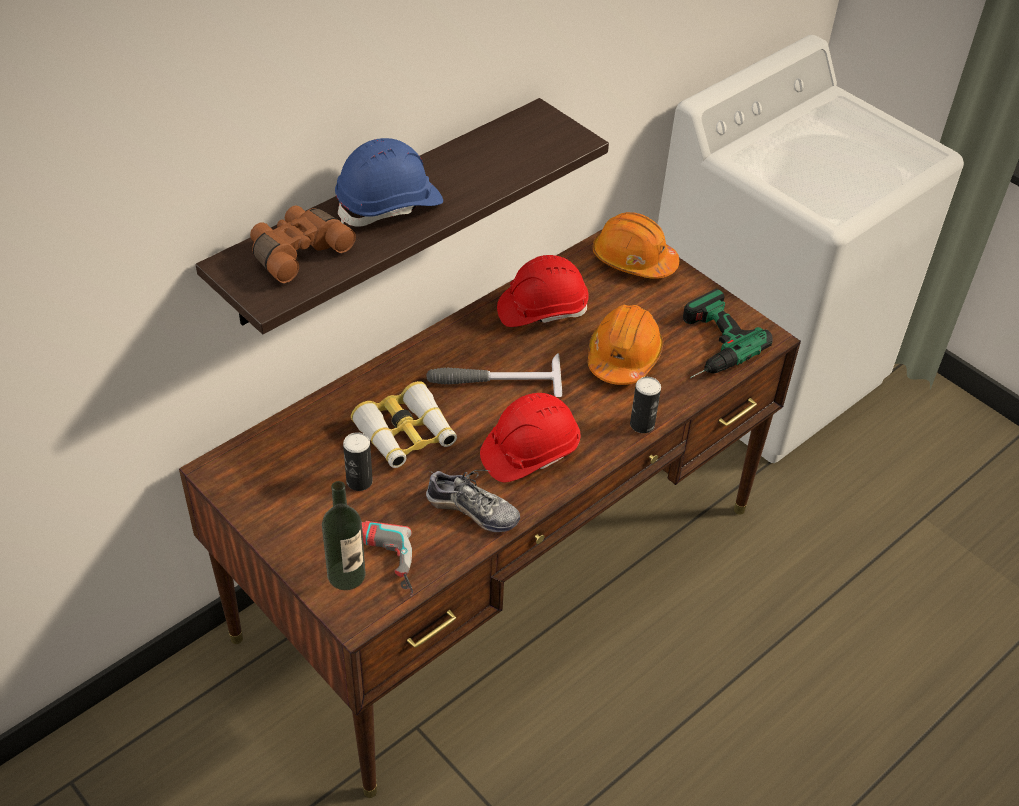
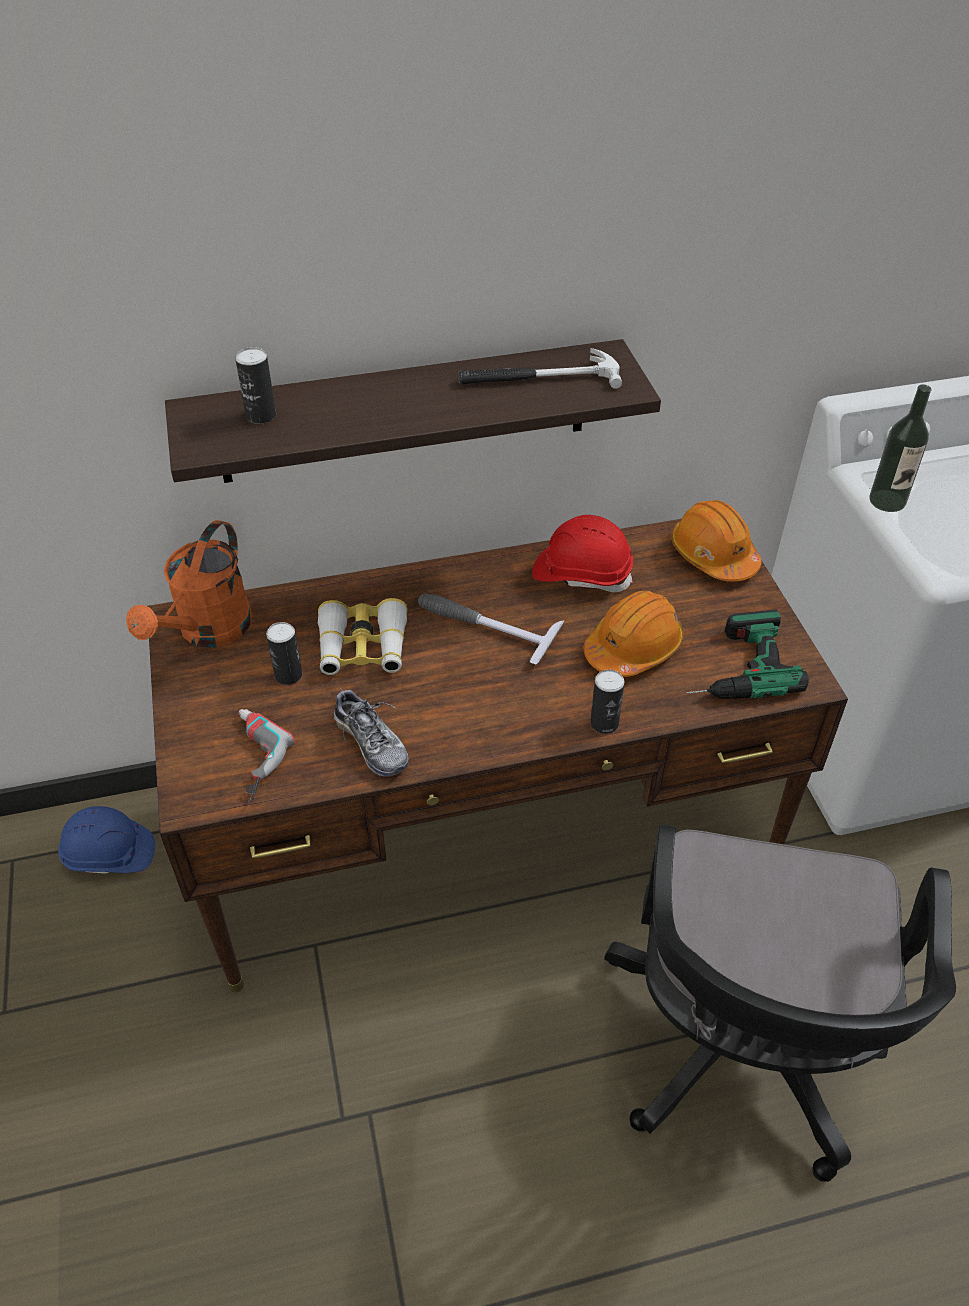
camera: 30 degrees right, 0 degrees up
(256, 471) = (208, 632): none -> orange watering can
(297, 251) = (261, 415): brown binoculars -> can
(346, 575) = (211, 758): bottle -> bottle (887, 501)
(389, 205) = (383, 398): blue hard hat -> blue hard hat (109, 855)
(501, 151) = (538, 378): none -> hammer
(529, 452) = (468, 708): red hard hat -> none
(798, 655) = (742, 1050): none -> black office chair

